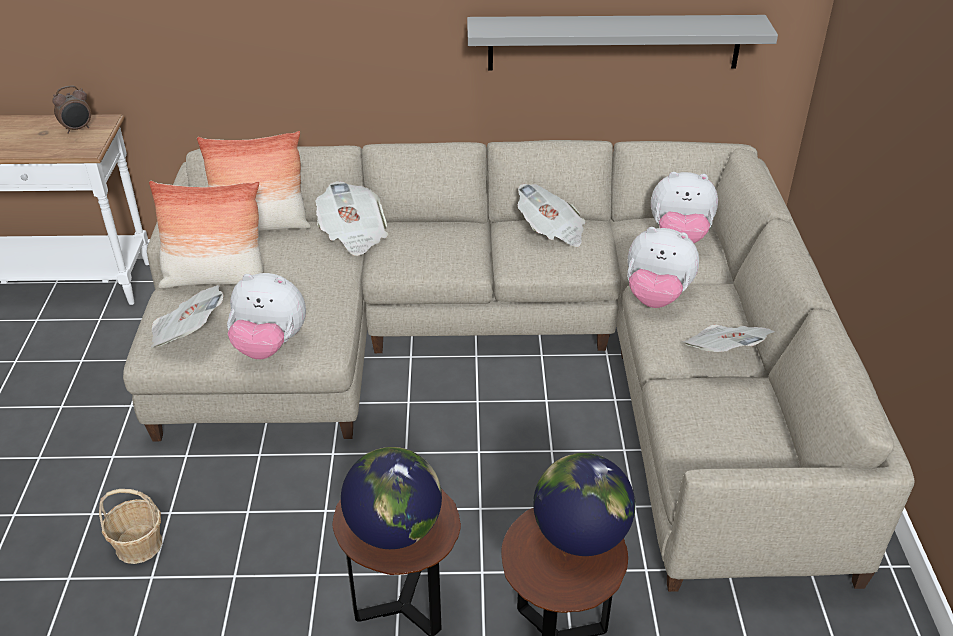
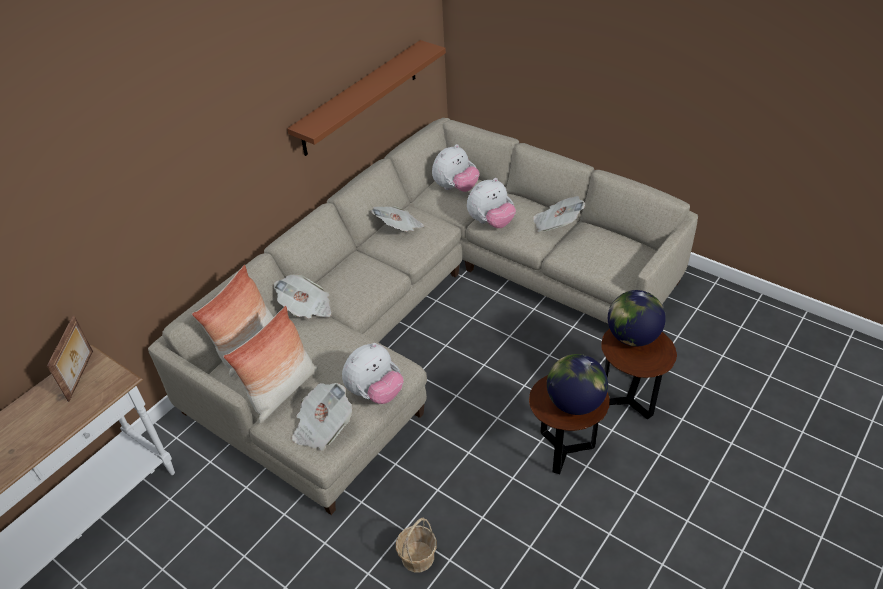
camera: 50 degrees left, 5 degrees up
(78, 129) = (82, 375): alarm clock -> picture frame
(614, 42) = (360, 98): grey shelf -> brown shelf

